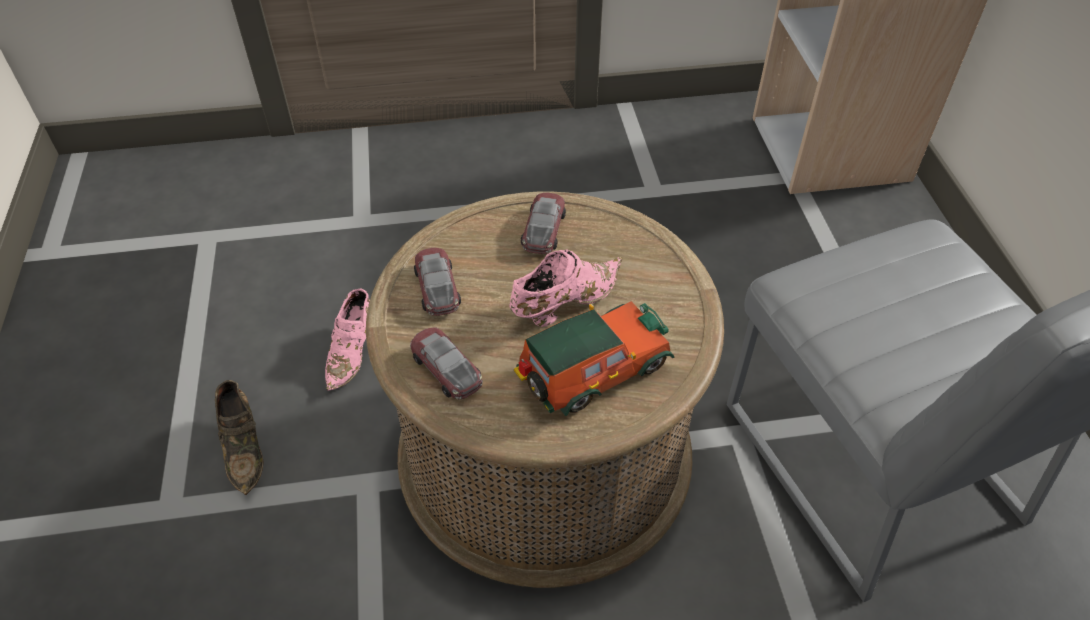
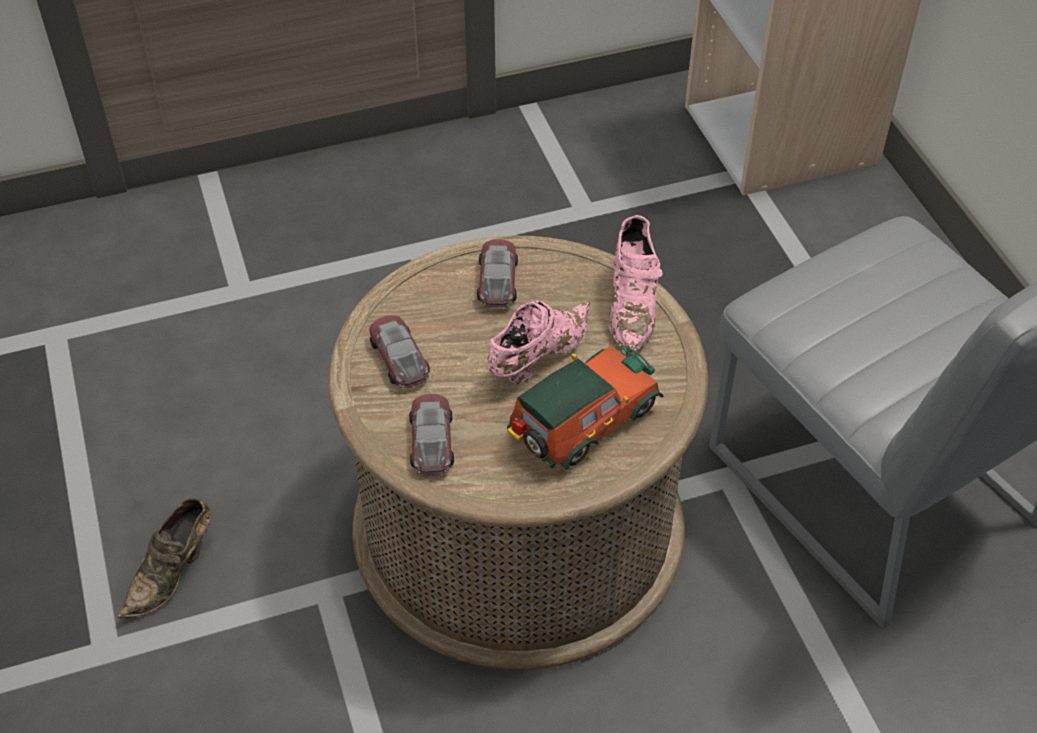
camera: 10 degrees left, 0 degrees up
(244, 447) = (173, 572): brown shoe -> brown shoe turned 60 degrees clockwise
(353, 352) = (271, 447): pink shoe -> pink shoe (632, 304)
(446, 368) = (431, 440): toy car -> toy car turned 45 degrees clockwise

